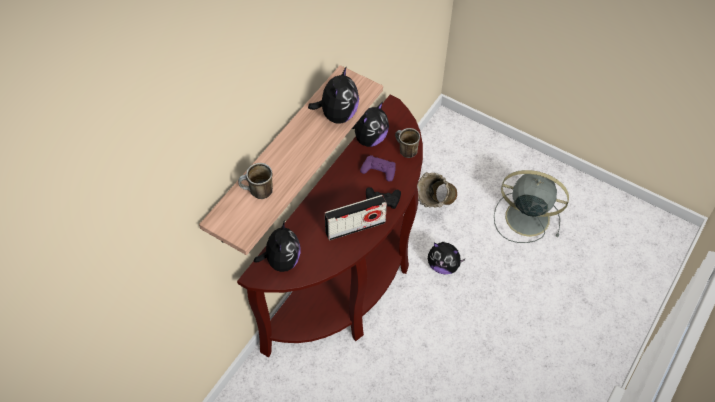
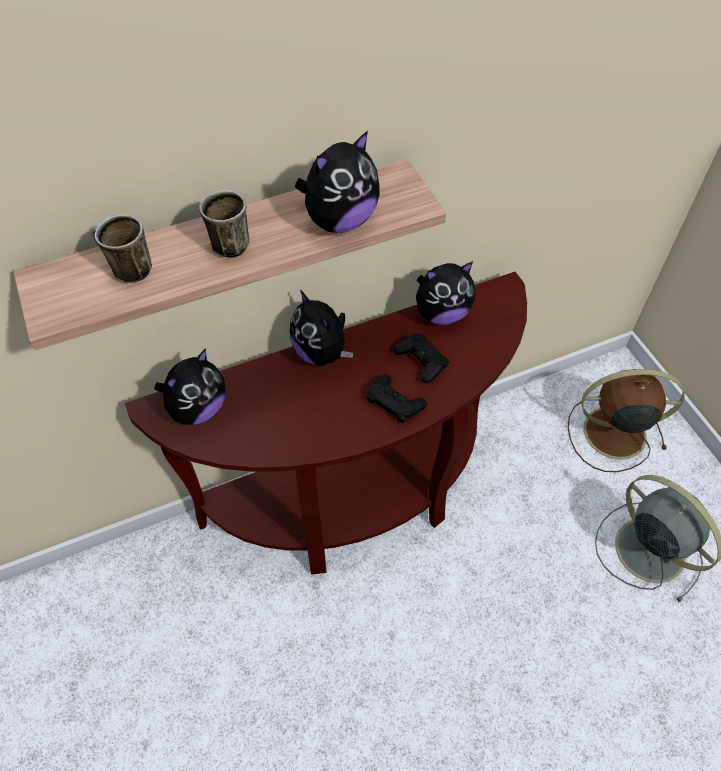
camera: 35 degrees right, 0 degrees up
(355, 227) = (328, 418): radio -> none
(379, 170) = (421, 360): purple game controller -> black game controller
(405, 151) = (478, 353): mug -> mug (228, 242)
(435, 209) = (529, 468): beige vase -> none
(443, 266) = (489, 546): plush toy -> plush toy (322, 353)
(466, 162) = (611, 432): none -> brown fan

